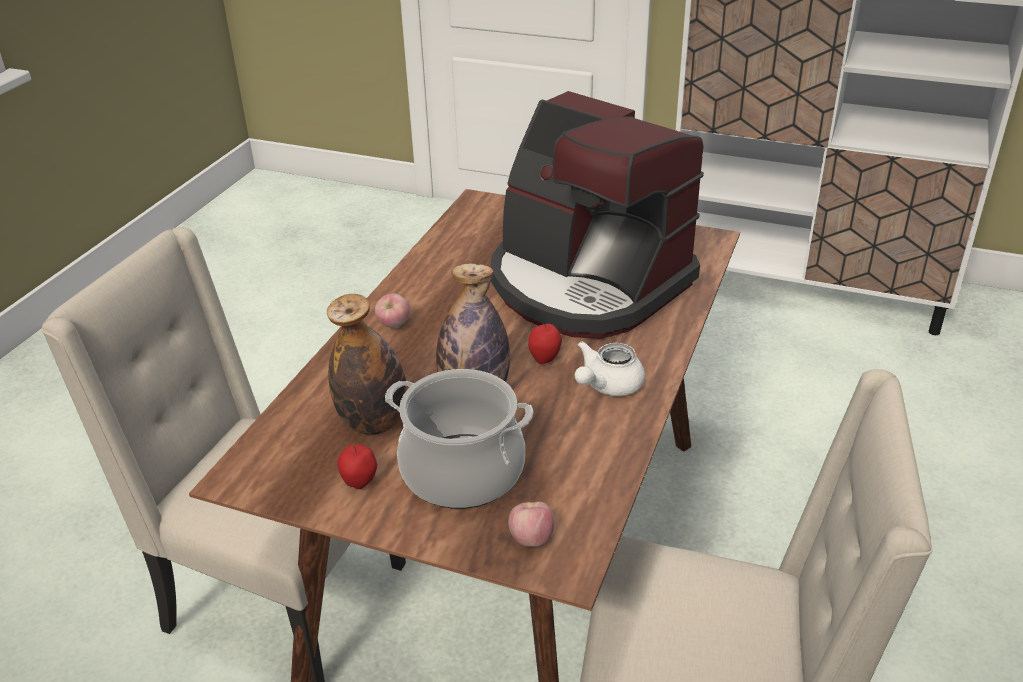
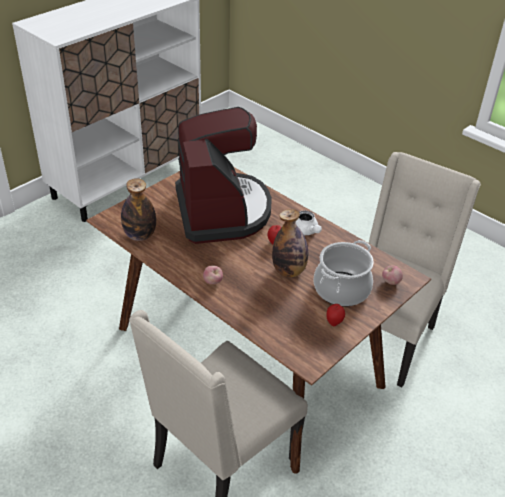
camera: 70 degrees left, 5 degrees up
(374, 422) = (291, 308): bottle -> bottle (140, 235)
(586, 284) = (222, 211): coffee machine -> coffee machine turned 75 degrees counterclockwise

